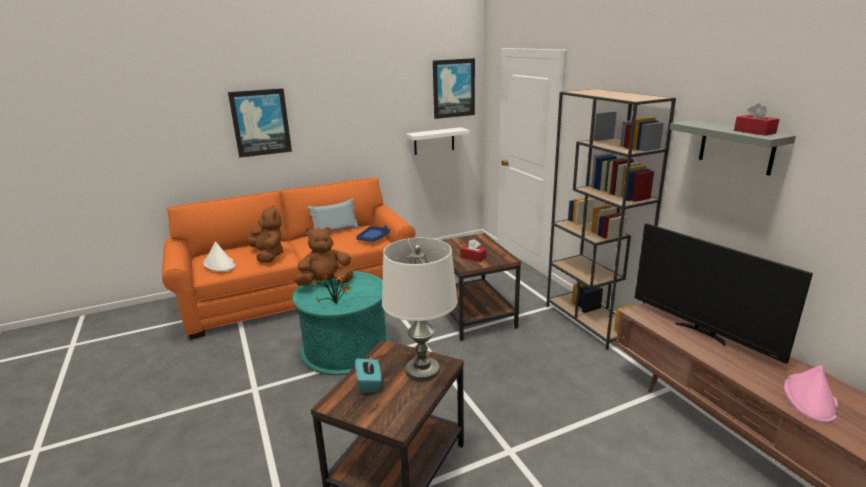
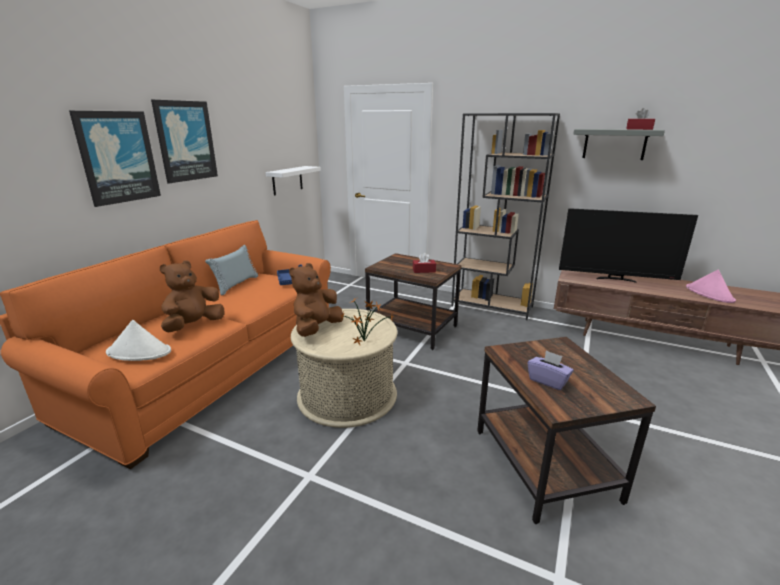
camera: 40 degrees left, 0 degrees up
(268, 256) = (194, 325): brown plush toy -> brown plush toy turned 75 degrees counterclockwise
(346, 348) = (347, 395): turquoise coffee table -> beige coffee table
(369, 383) = (548, 381): turquoise tissue box -> purple tissue box
(423, 371) = (560, 354): white table lamp -> none
(453, 88) = (297, 126): picture -> picture (185, 141)

